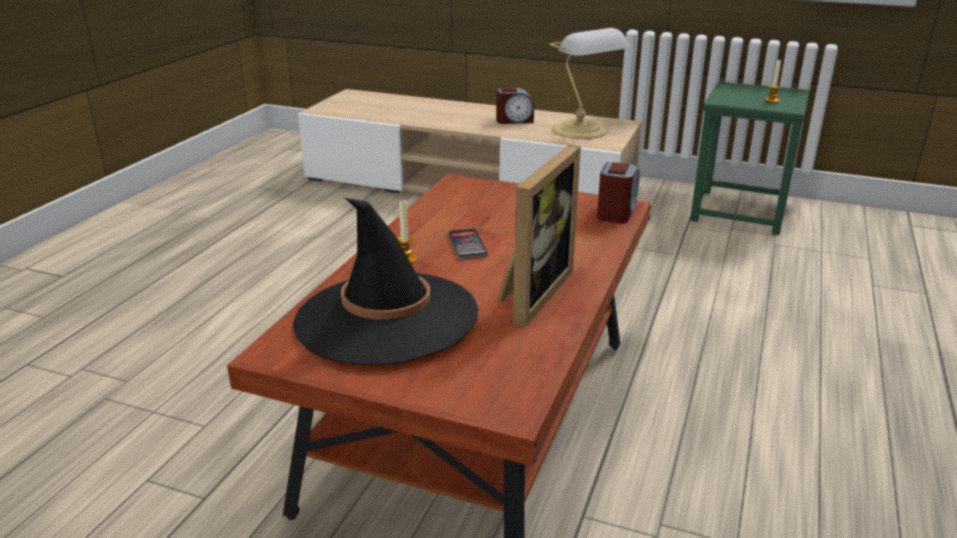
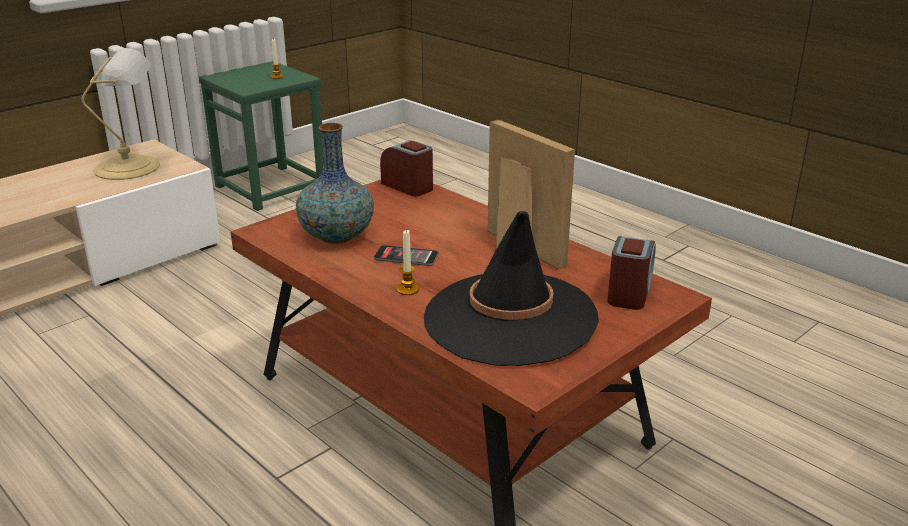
camera: 65 degrees left, 0 degrees up
(476, 209) = (336, 236): none -> vase
(514, 120) = (43, 187): alarm clock -> alarm clock (629, 292)

